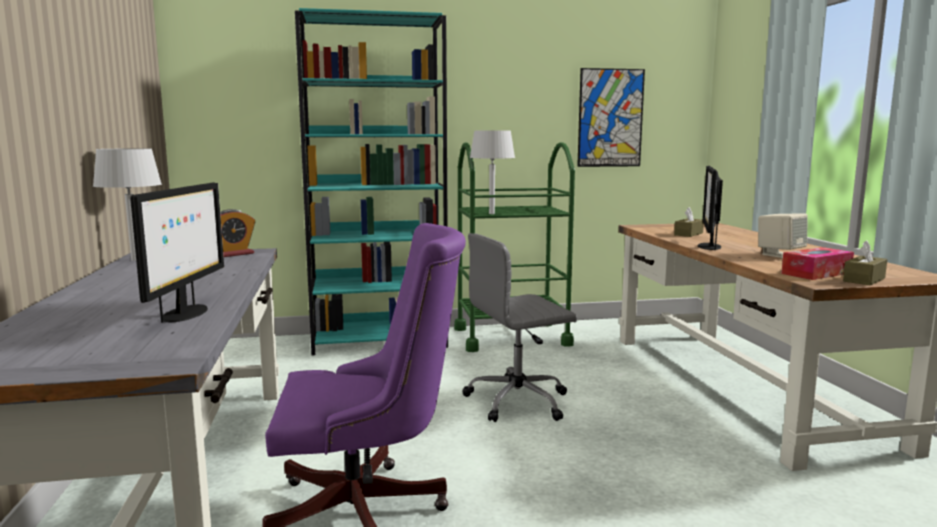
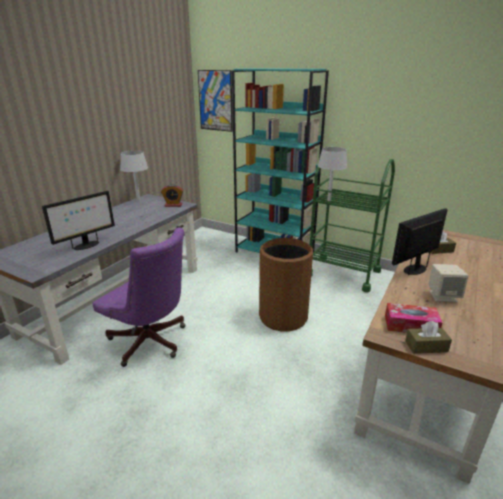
camera: 40 degrees right, 15 degrees up
(519, 401) = (283, 317): grey office chair -> brown trash can
(610, 118) = (453, 140): picture -> picture (215, 101)

